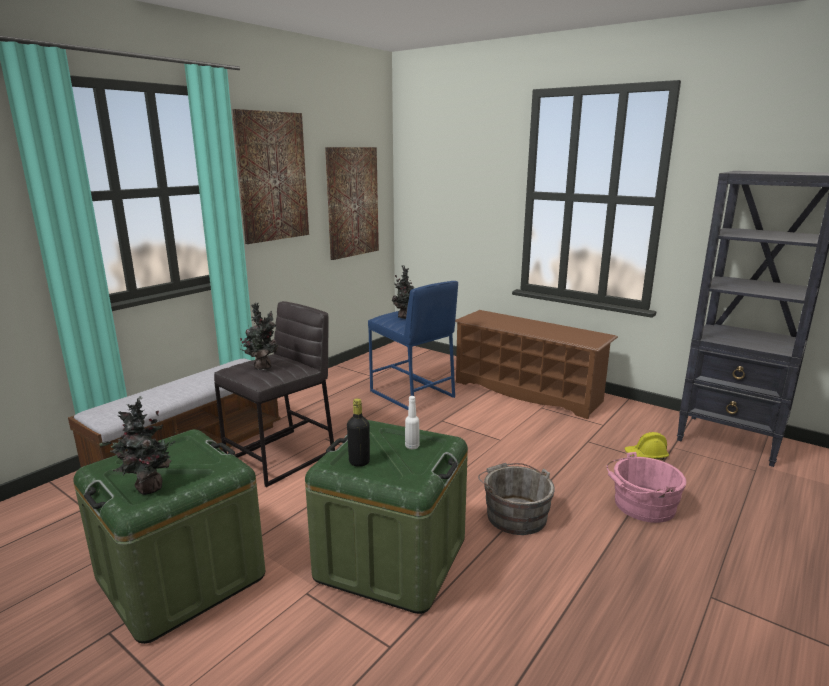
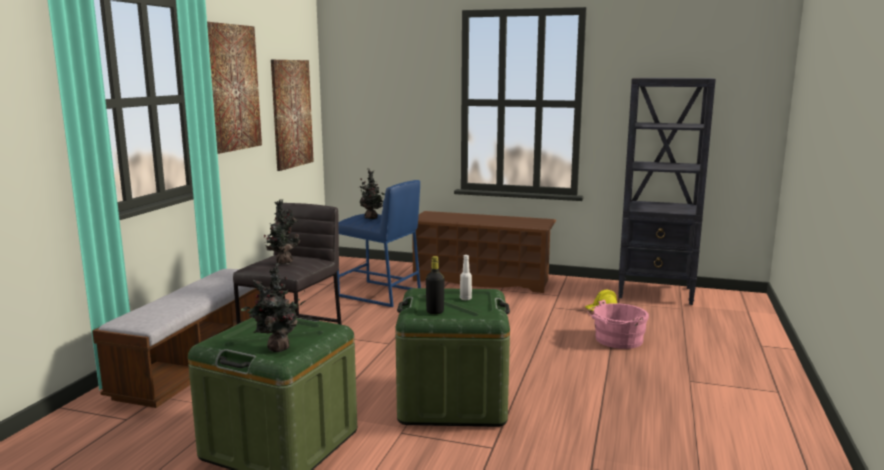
camera: 20 degrees left, 5 degrees down
(514, 514) = (528, 360): grey bucket -> none

